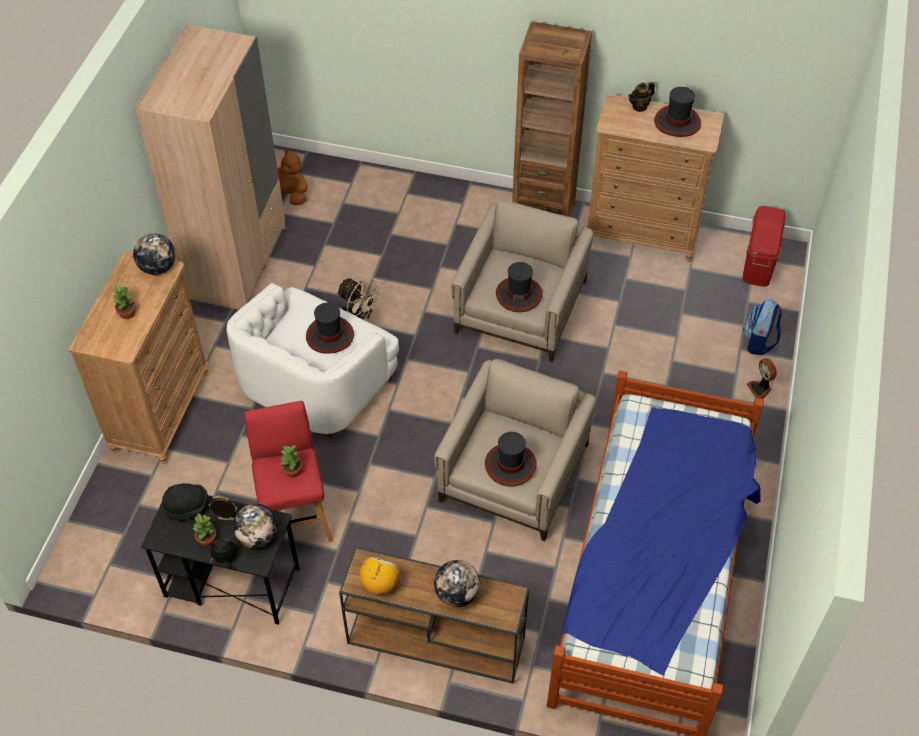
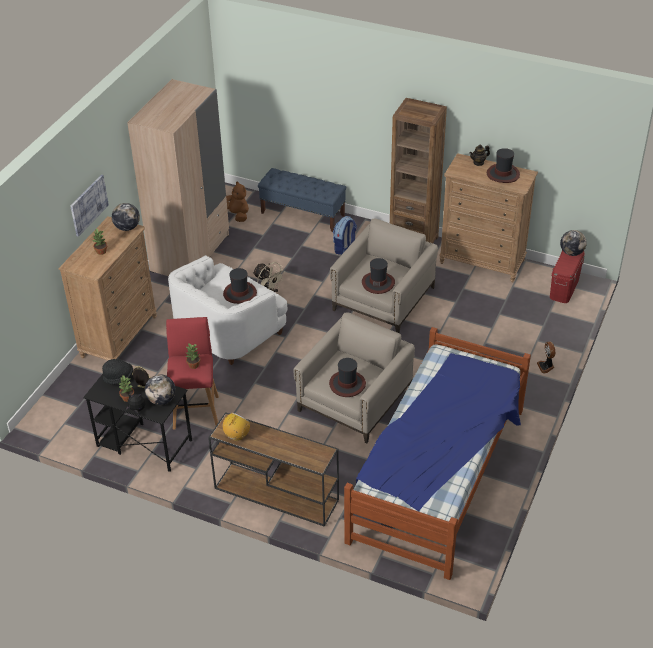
camera: 10 degrees right, 10 degrees down
(96, 243) = (88, 205): none -> picture
(382, 184) = (303, 214): none -> blue bench
(457, 594) = (287, 447): globe -> globe (571, 253)
(759, 342) = (552, 337): backpack -> backpack (344, 248)

